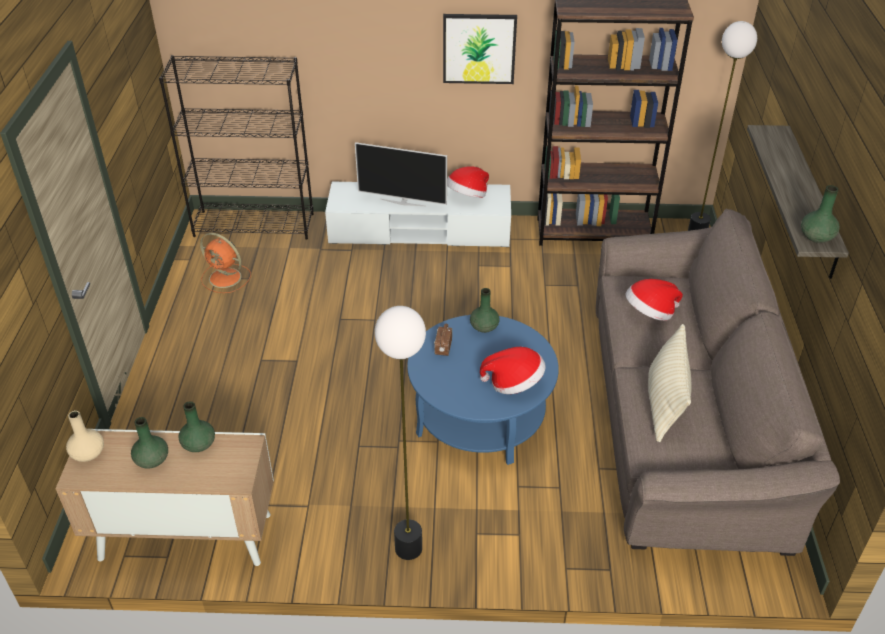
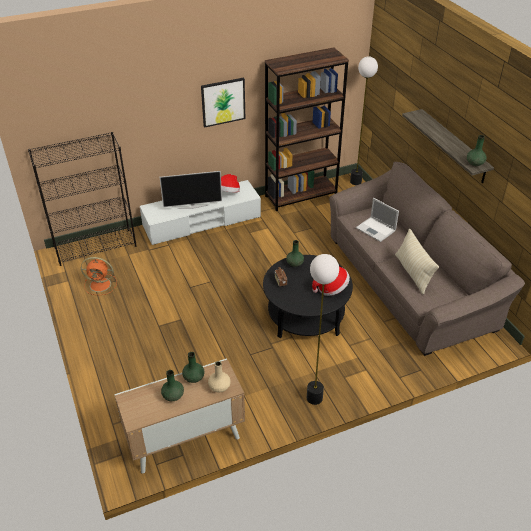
camera: 25 degrees left, 0 degrees up
(87, 453) = (131, 406): beige vase -> beige vase (219, 387)
(481, 415) = (306, 315): blue coffee table -> black coffee table
(650, 313) = (376, 229): hat -> laptop

